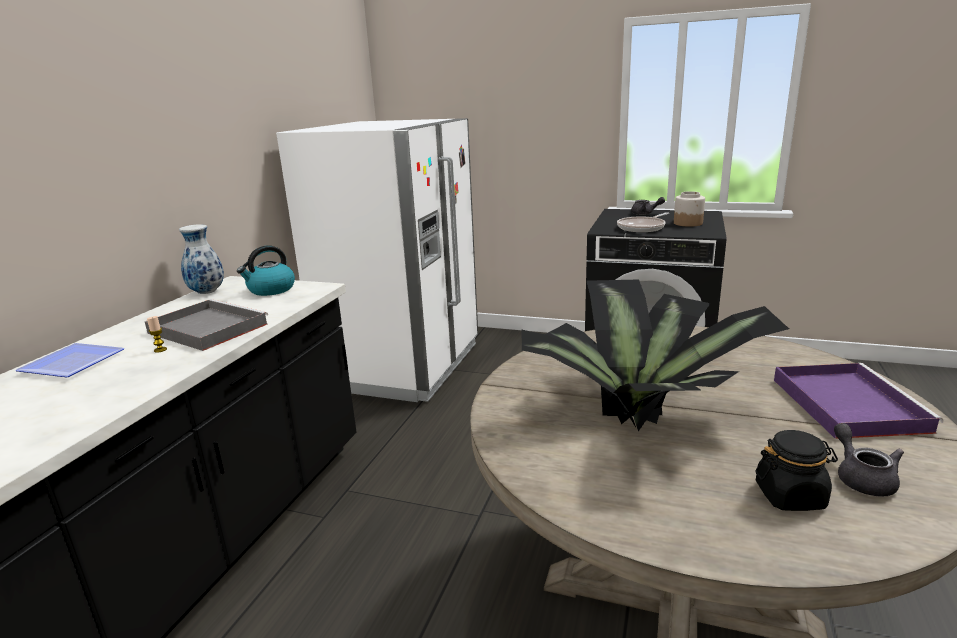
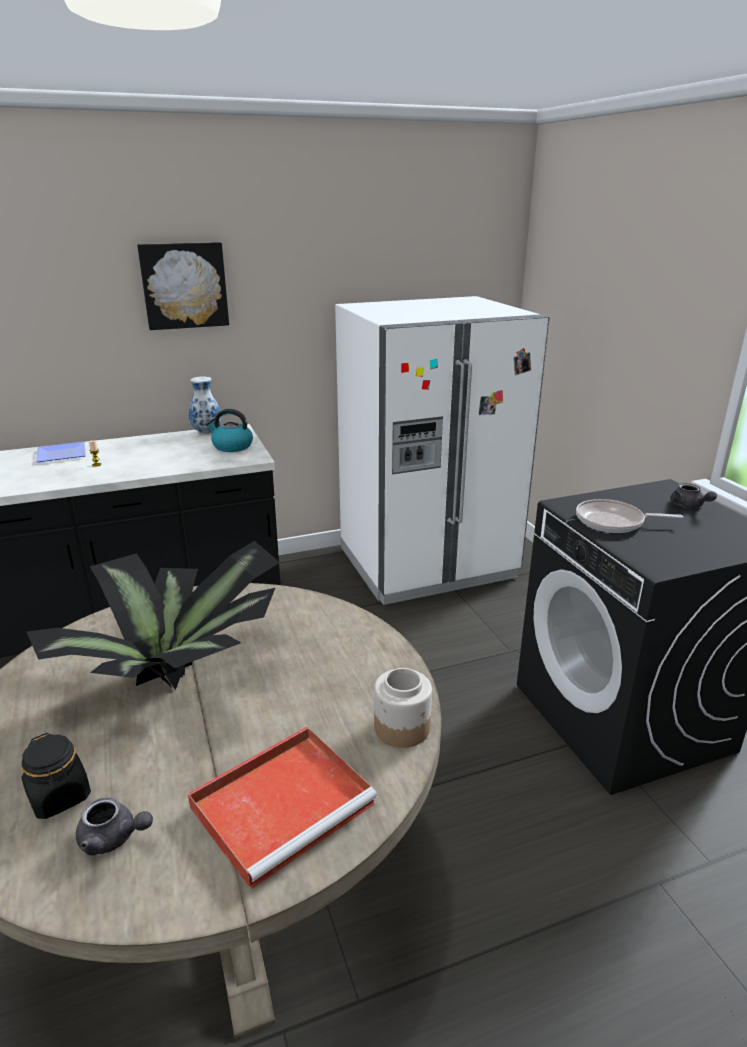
camera: 50 degrees right, 5 degrees up
(142, 116) = (184, 285): none -> picture
(206, 328) = (141, 460): grey tray -> none
(688, 223) = (687, 542): jar -> jar (402, 728)
(845, 403) = (285, 803): purple tray -> red tray
(862, 478) = (113, 838): grey teapot -> grey teapot turned 60 degrees clockwise

